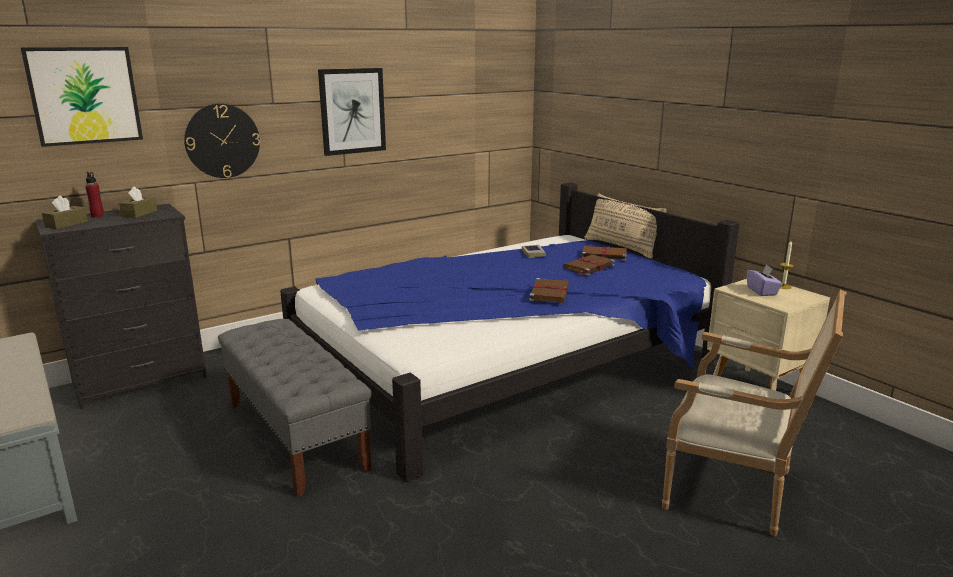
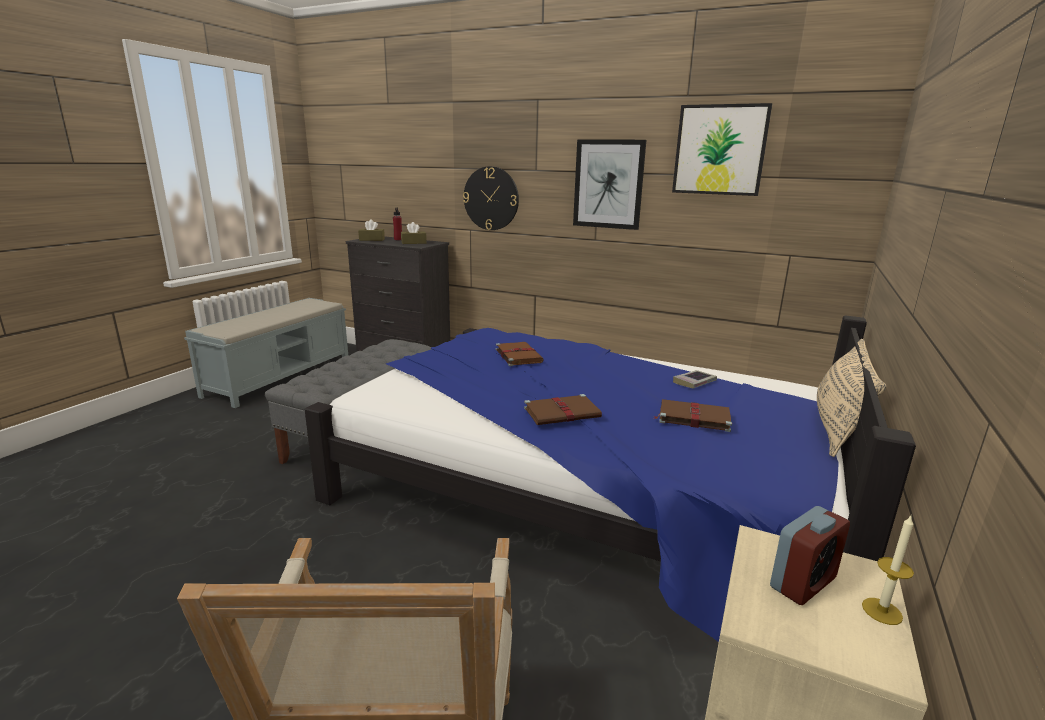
camera: 60 degrees right, 0 degrees up
(84, 95) = (410, 153): picture -> picture (720, 150)
(603, 255) = (764, 419): brown book -> brown book (518, 355)
(762, 291) = (802, 583): purple tissue box -> alarm clock

